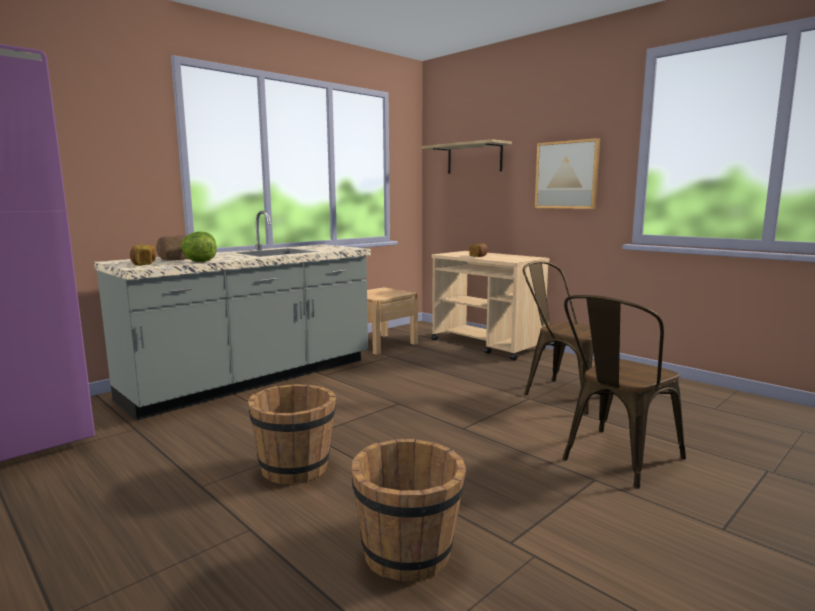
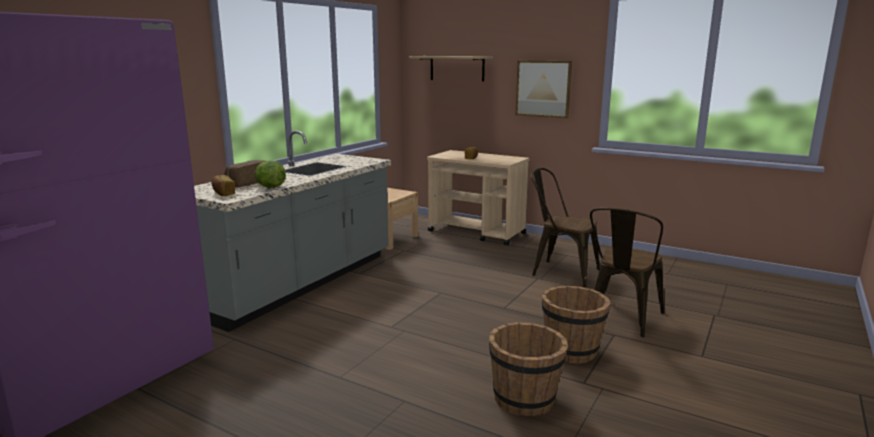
camera: 15 degrees left, 5 degrees up
(295, 468) = (401, 353): brown bucket -> brown bucket (571, 350)

